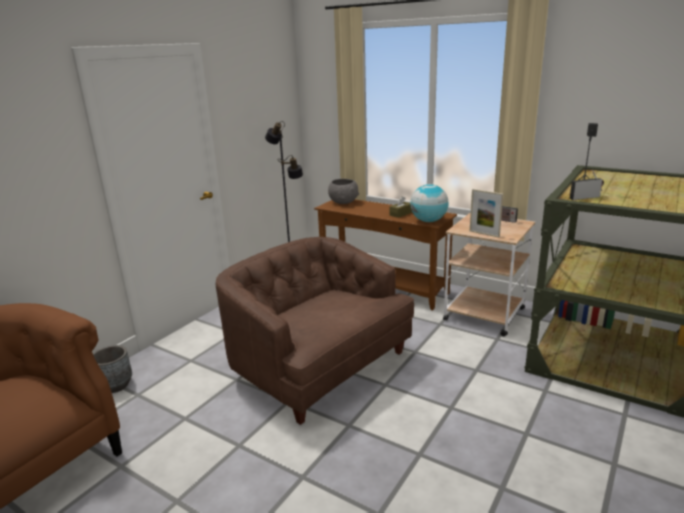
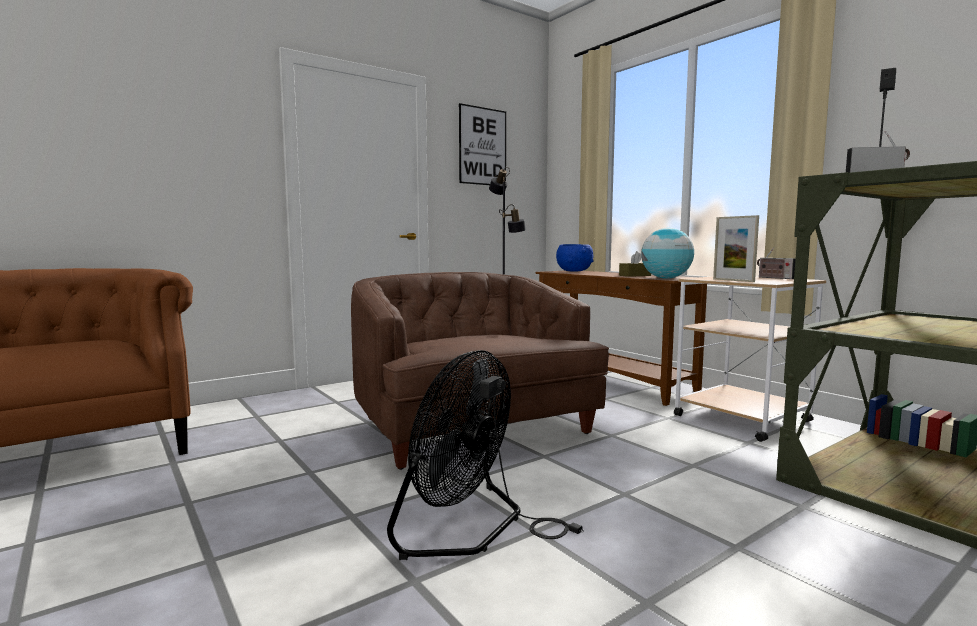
camera: 20 degrees right, 15 degrees down
(115, 385) = (245, 407): grey planter -> none
(251, 96) = (482, 146): none -> picture
(344, 202) = (575, 271): grey bowl -> blue bowl
(387, 459) = (482, 525): none -> black fan

